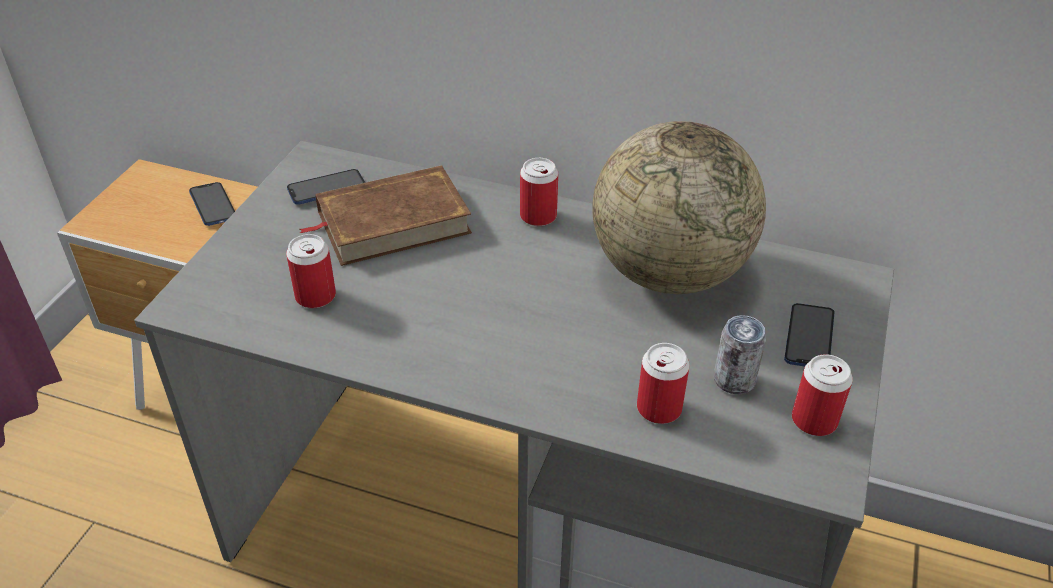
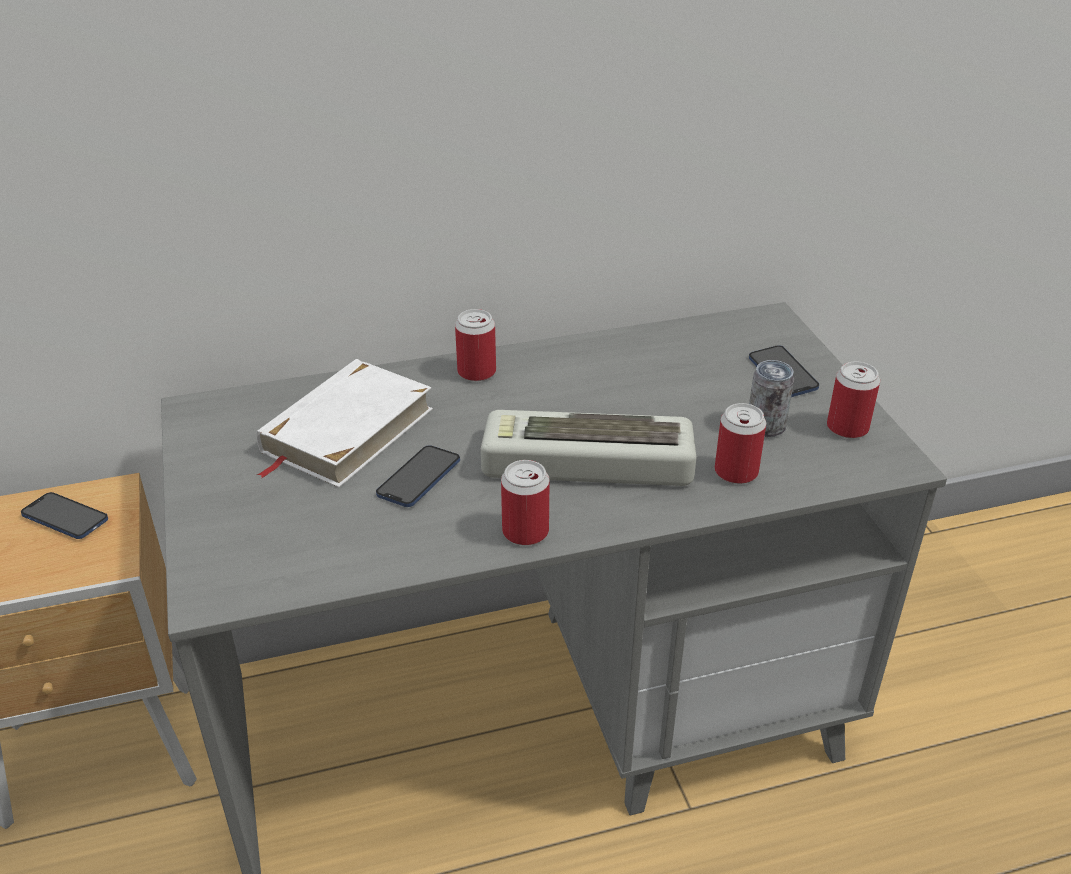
camera: 35 degrees left, 5 degrees down
(315, 296) = (344, 524): can -> can (525, 531)
(326, 189) = (243, 429): phone -> phone (419, 478)
(392, 222) = (346, 430): brown book -> white book
(540, 335) = (585, 462): none -> keyboard
(668, 272) = (632, 371): globe -> none

